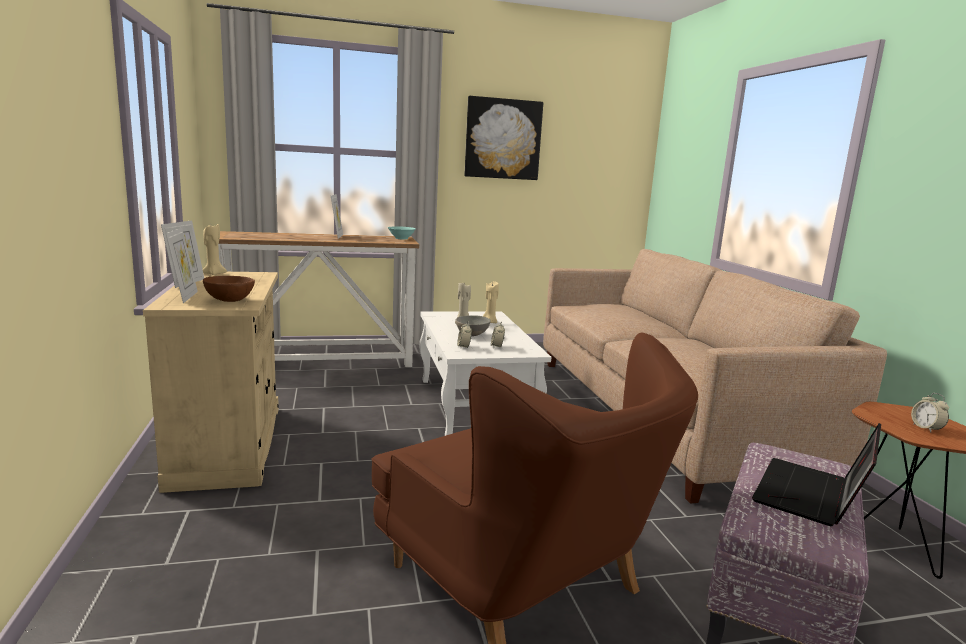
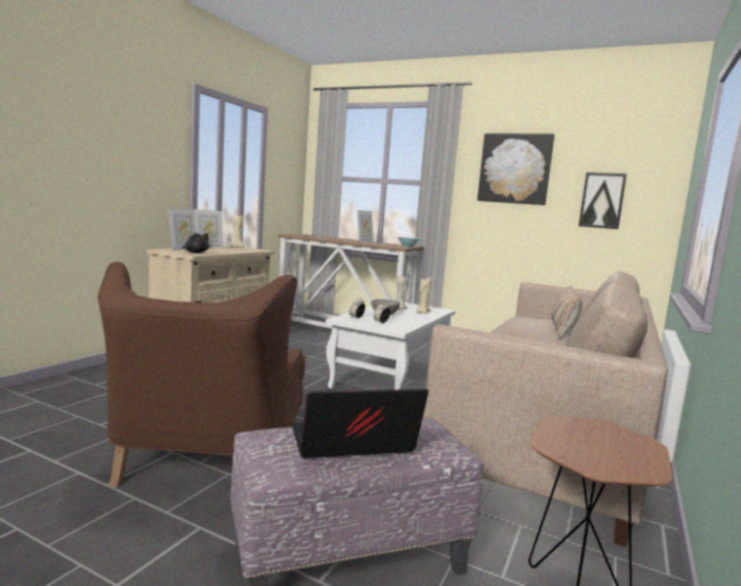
camera: 40 degrees right, 5 degrees down
(229, 300) = (196, 252): brown bowl -> black plush toy
(588, 174) = (602, 200): none -> picture
(635, 314) = (563, 328): none -> pillow
(926, 428) = (594, 448): alarm clock -> none

